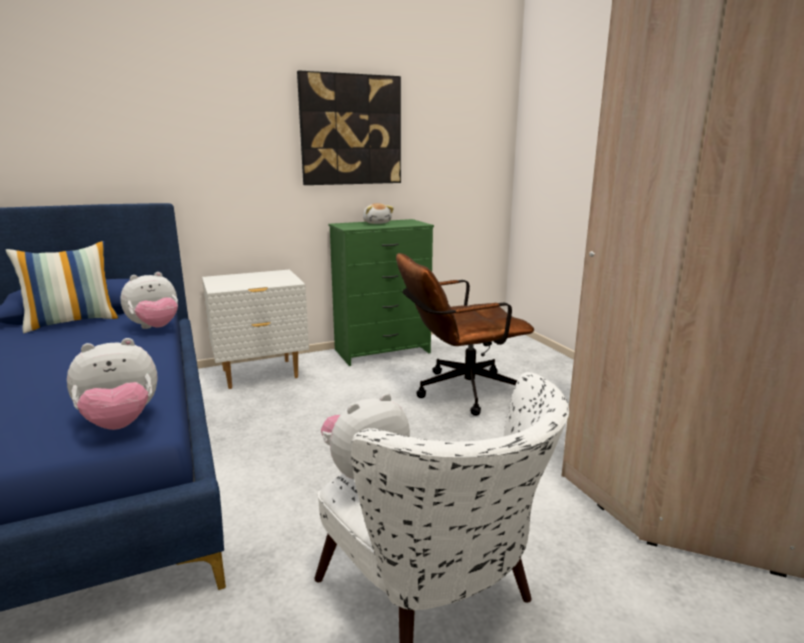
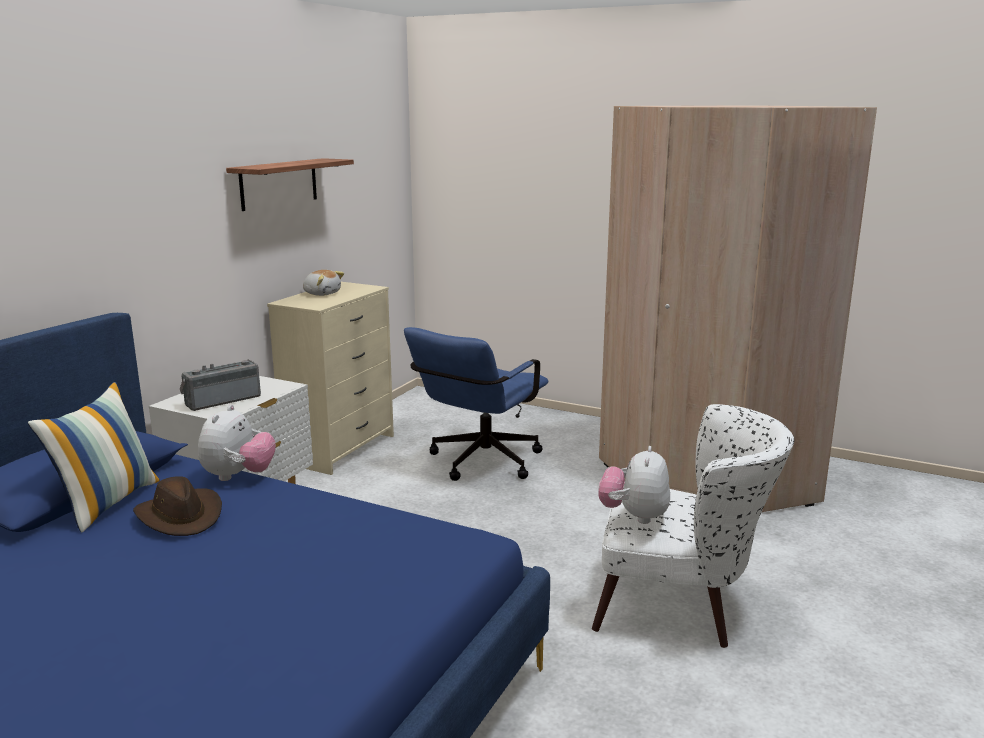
camera: 40 degrees left, 0 degrees up
(71, 340) = (180, 516): none -> brown hat
(120, 423) = (455, 546): plush toy -> none
(239, 282) = (222, 400): none -> radio
(351, 130) = (279, 183): picture -> shelf
(382, 351) = (340, 449): green dresser -> beige dresser
(459, 392) = (479, 464): brown office chair -> blue office chair

